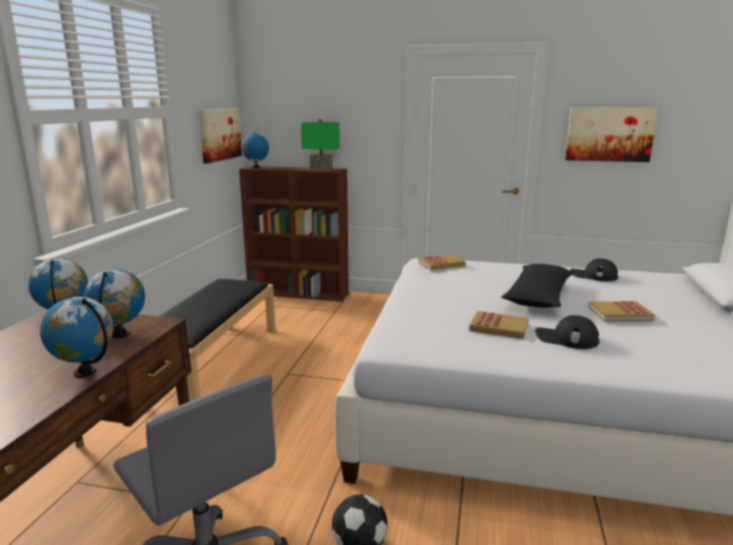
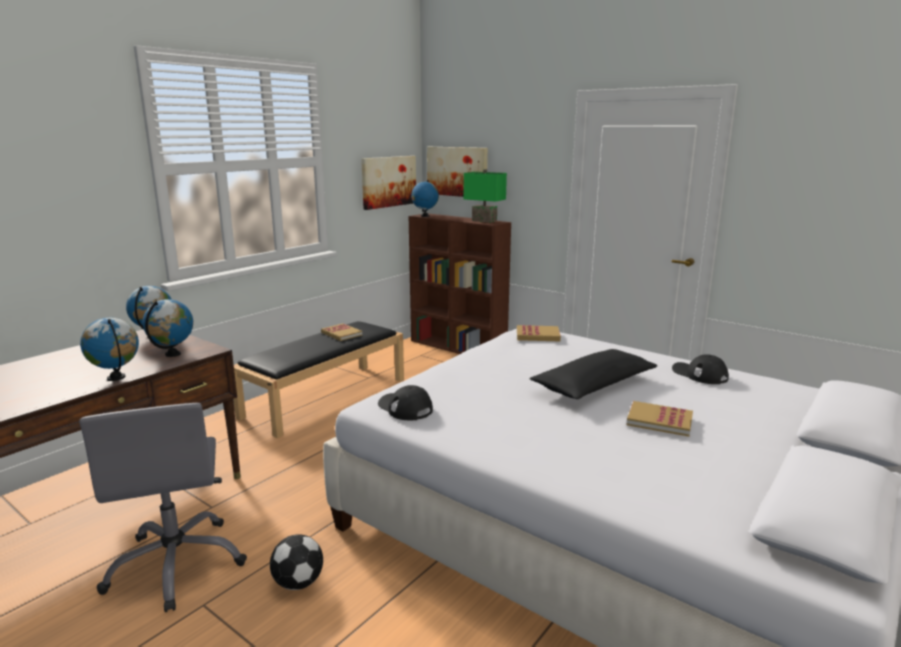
camera: 25 degrees right, 0 degrees up
(499, 327) = (501, 409): book -> book (341, 334)
(566, 338) = (554, 434): black cap -> black cap (405, 408)
(609, 134) = (813, 200): picture -> picture (457, 171)

